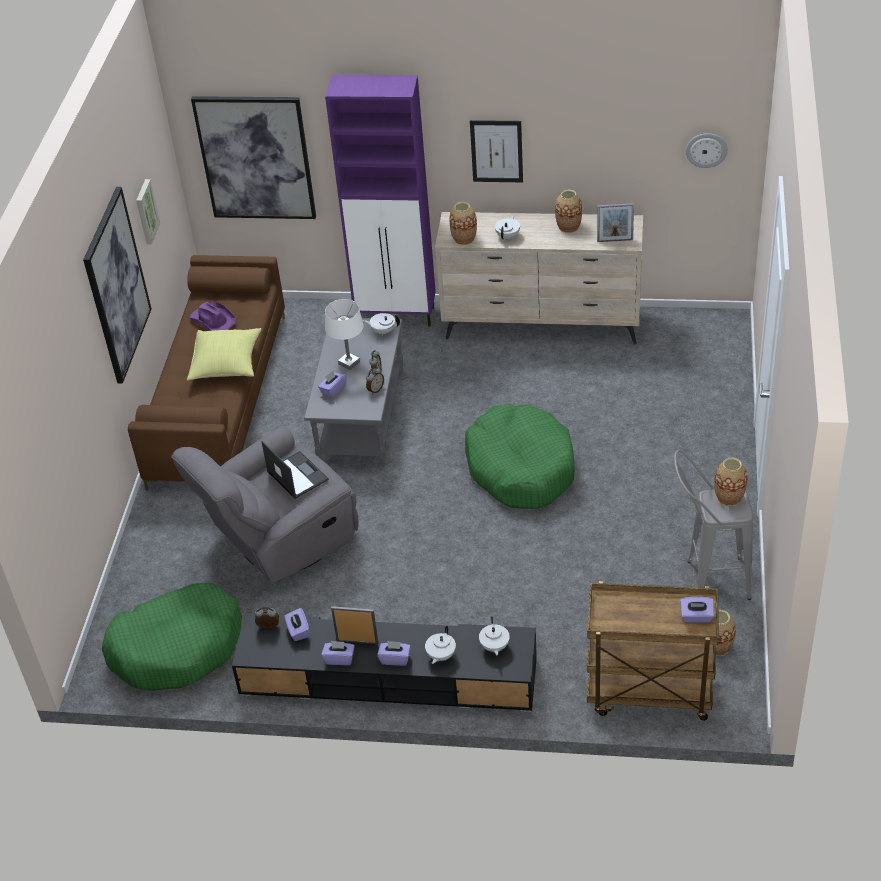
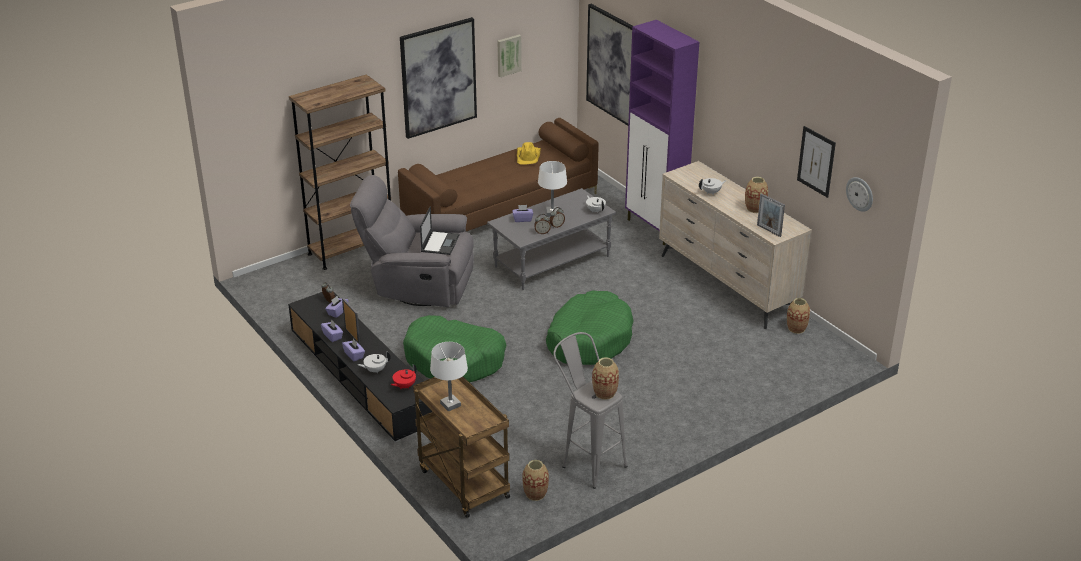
camera: 45 degrees right, 10 degrees down
(142, 559) = (351, 249): none -> brown bookcase
(177, 647) = (303, 294): green dog bed -> green dog bed (454, 360)
(213, 320) = (528, 156): purple hat -> yellow hat
(227, 365) = (499, 179): yellow pillow -> none
(464, 239) = (685, 179): vase -> vase (796, 328)
(494, 647) = (404, 386): white teapot -> red teapot
(496, 151) = (737, 127): picture -> picture (816, 161)
(639, 620) = (450, 404): none -> white table lamp
(696, 617) = (479, 425): purple tissue box -> none

